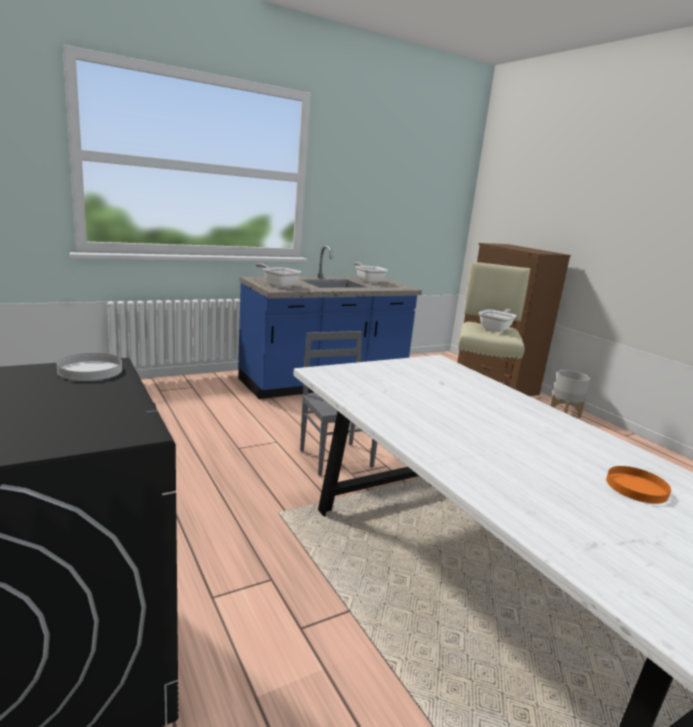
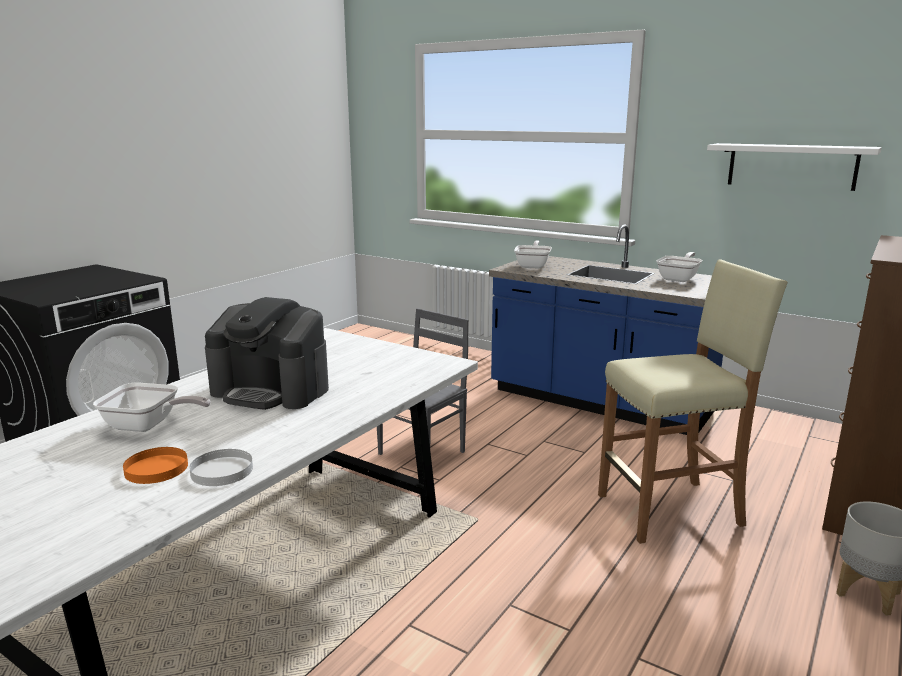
camera: 65 degrees right, 0 degrees up
(91, 370) = (132, 278): white plate -> white plate (222, 471)
(394, 203) = (791, 166): none -> white shelf
(462, 417) = (271, 390): none -> coffee machine
(496, 329) = (691, 370): frying pan -> frying pan (148, 426)

